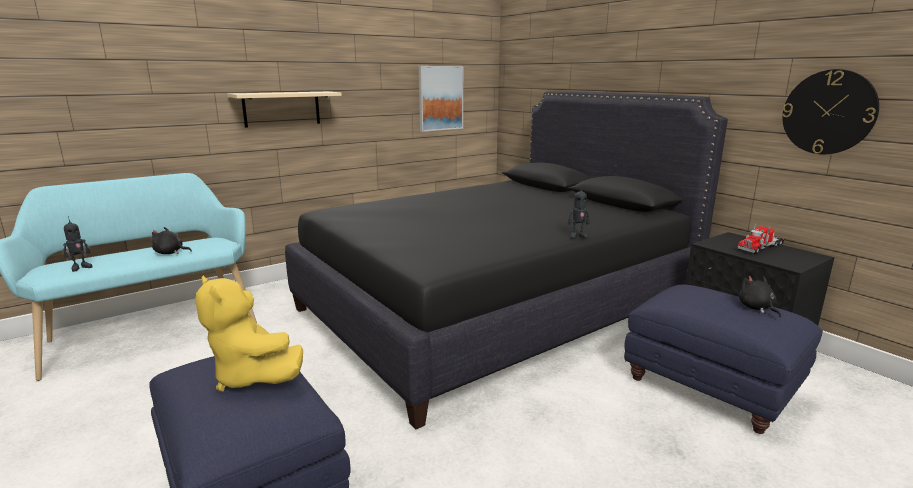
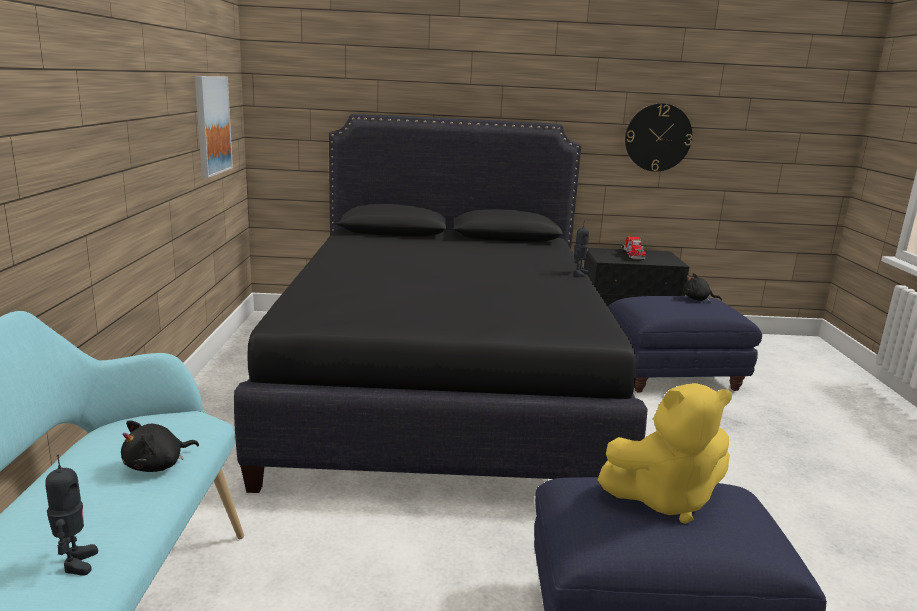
camera: 55 degrees left, 0 degrees up
(282, 109) = (89, 159): beige shelf -> none

